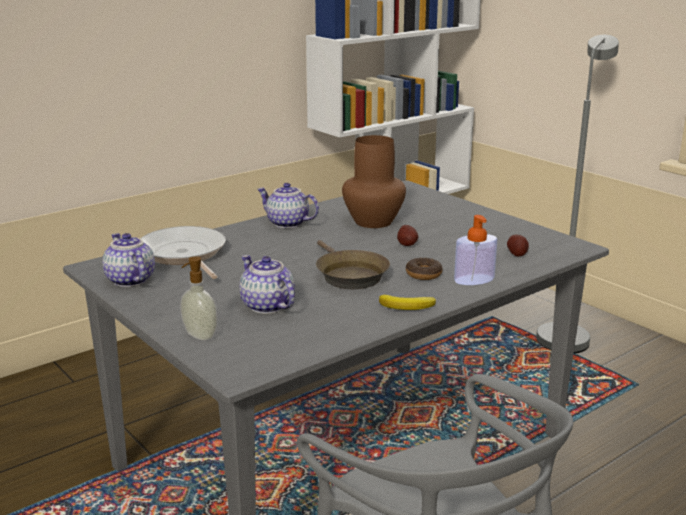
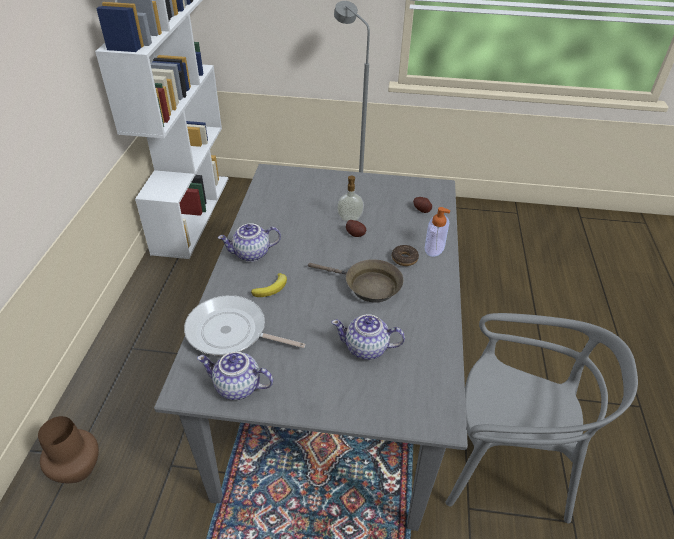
camera: 45 degrees left, 20 degrees up
(199, 336) = (372, 407): soap dispenser -> soap dispenser (350, 219)
(373, 221) = (303, 221): brown vase -> brown vase (77, 468)
(408, 306) = (438, 294): banana -> banana (271, 288)

